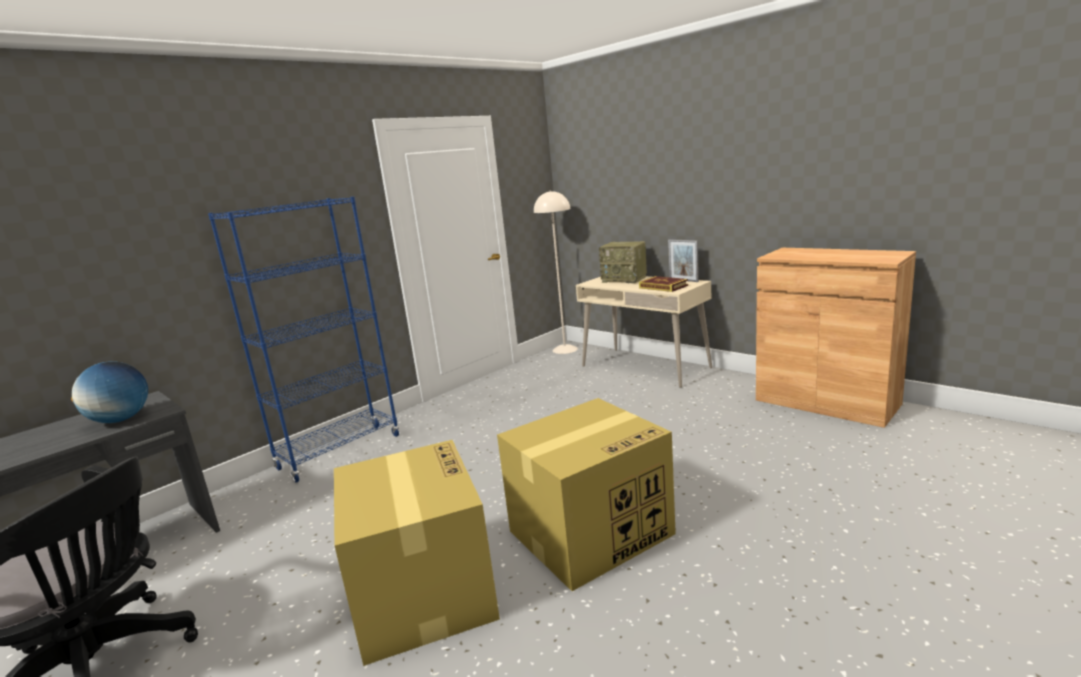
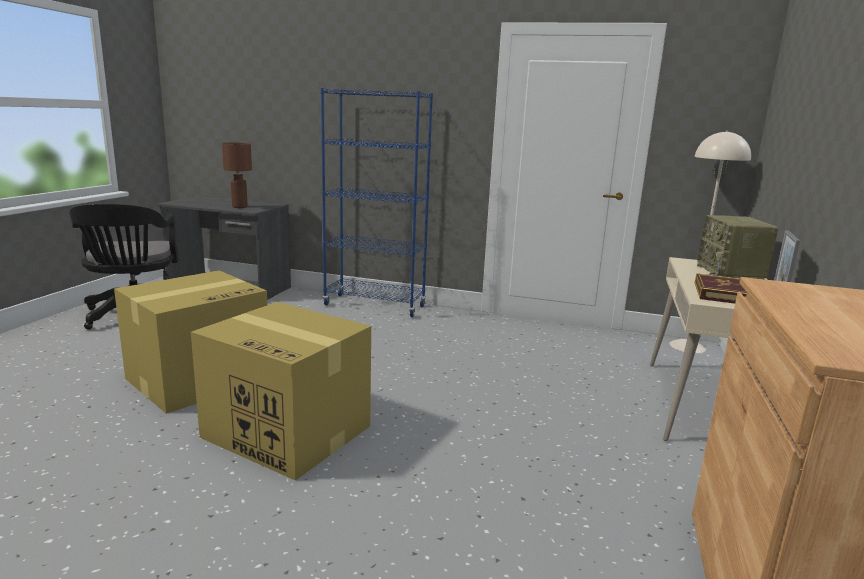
camera: 60 degrees right, 0 degrees up
(120, 420) = (239, 207): globe -> brown table lamp

